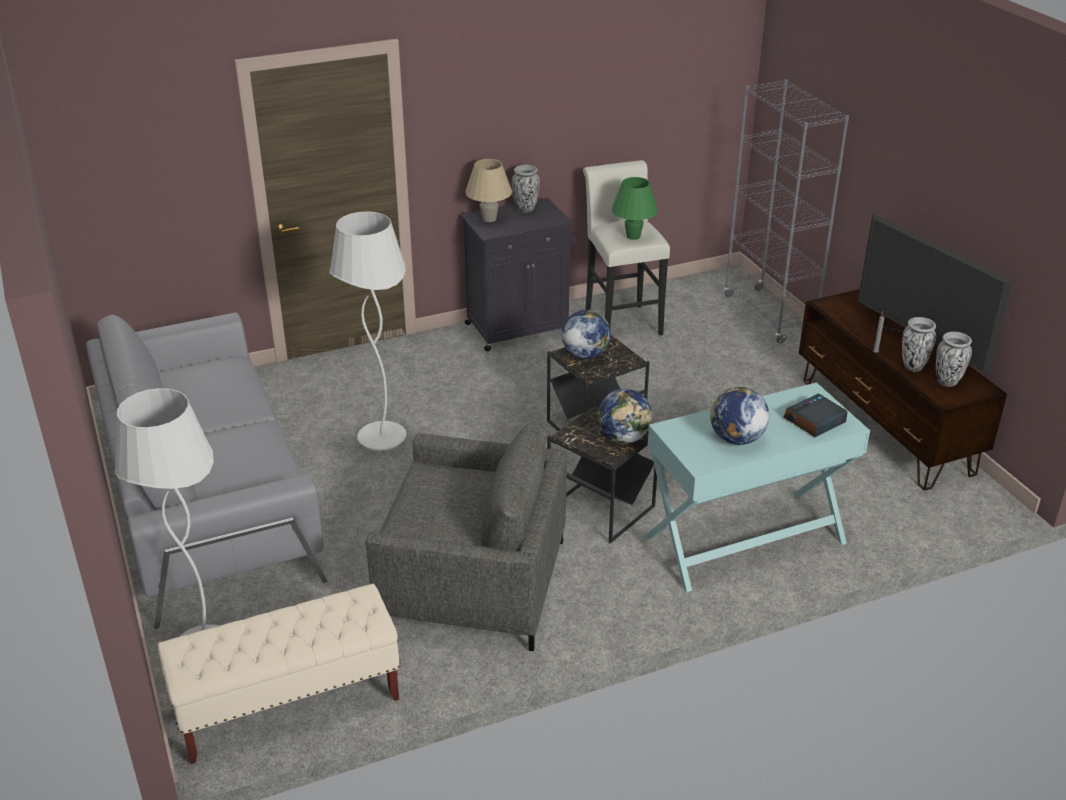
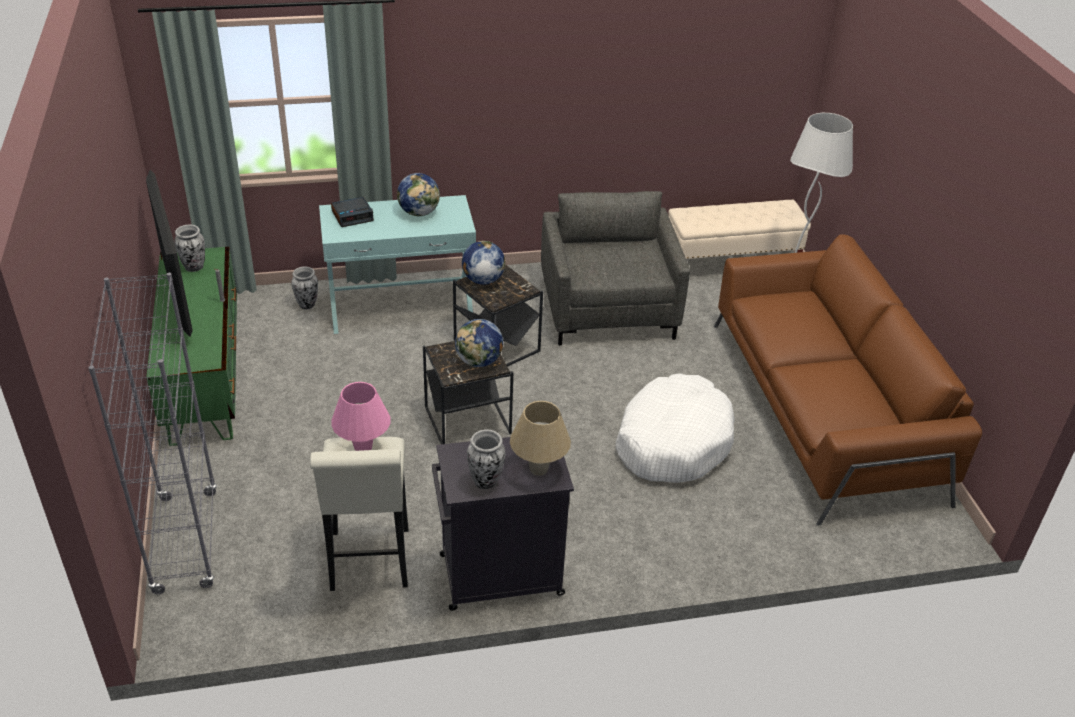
camera: 170 degrees left, 5 degrees up
(207, 495) = (823, 409): grey sofa -> brown sofa
(381, 438) = (672, 441): white floor lamp -> white dog bed
(474, 584) = (608, 309): grey armchair -> grey armchair turned 60 degrees clockwise
(633, 236) = (363, 448): green table lamp -> pink table lamp
(884, 426) = (205, 377): brown tv stand -> green tv stand
(912, 366) = (206, 284): vase -> vase (307, 305)

